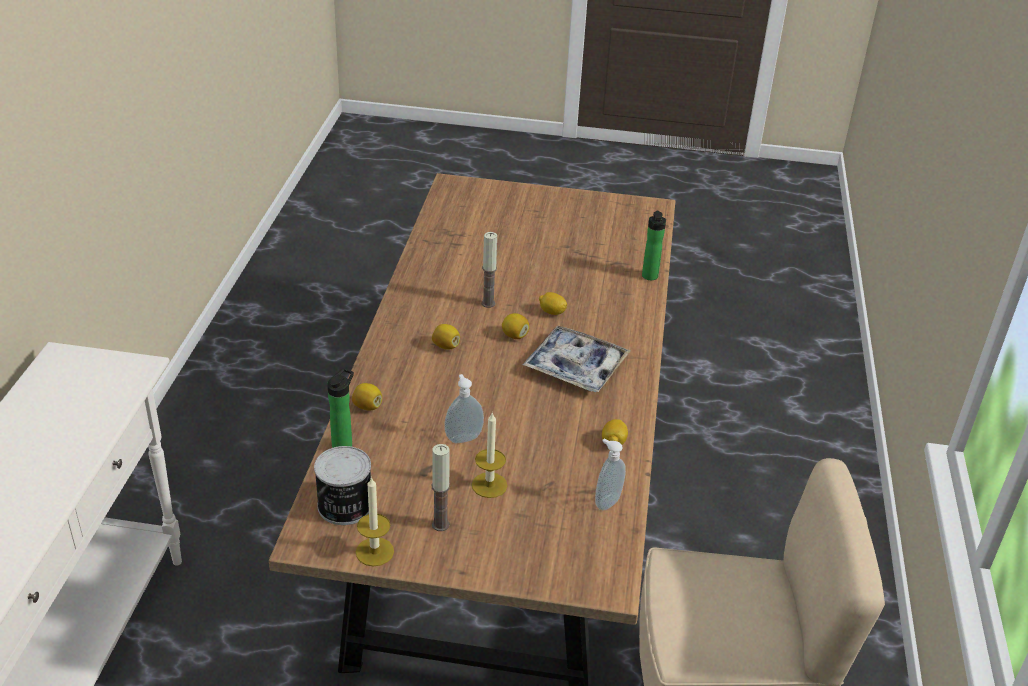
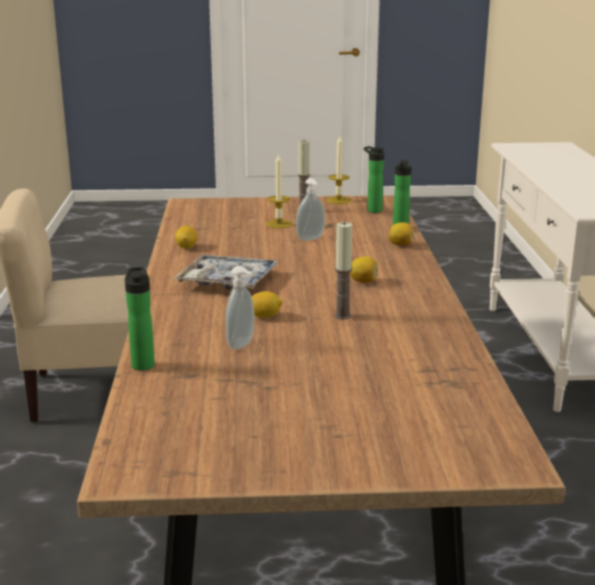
camera: 170 degrees right, 15 degrees down
(344, 506) = (372, 210): can -> bottle
(514, 336) = (298, 295): lemon -> none
(606, 501) = (190, 225): soap dispenser -> soap dispenser (242, 345)

